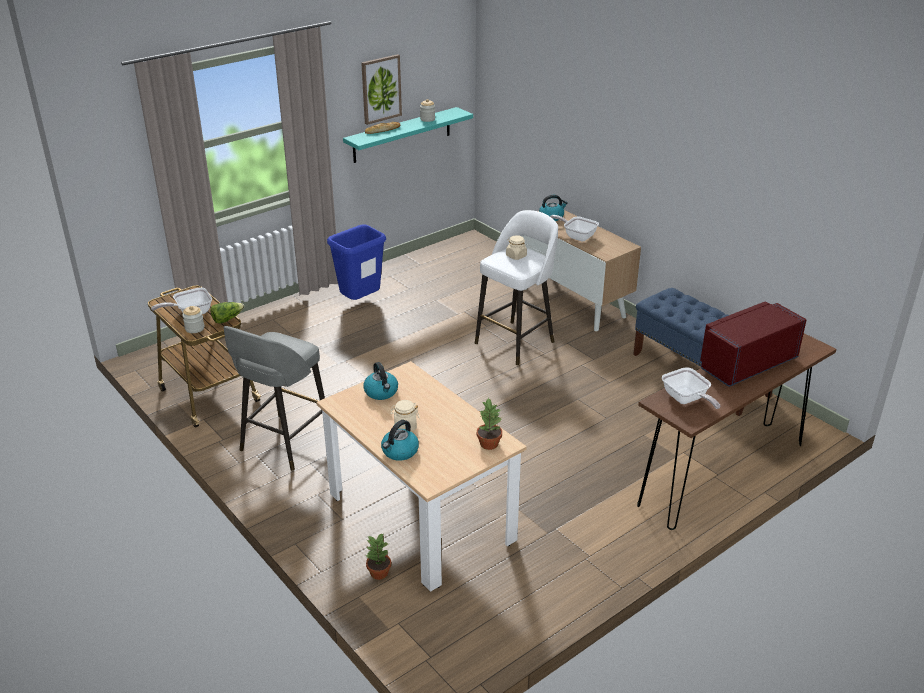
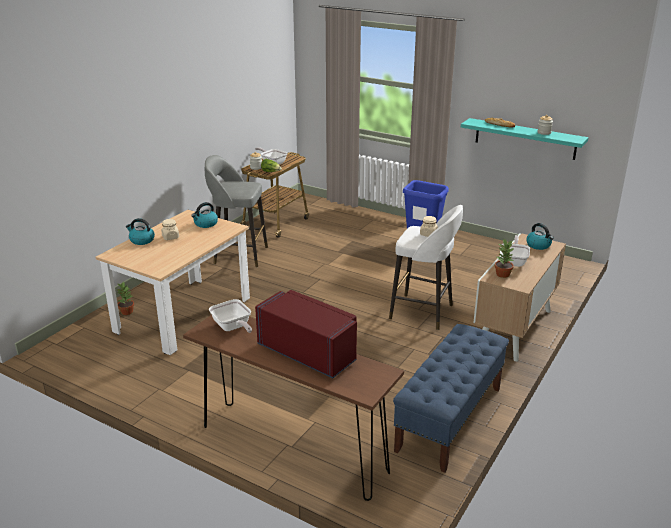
camera: 70 degrees right, 5 degrees down
(381, 89) = (511, 91): picture -> none
(488, 443) = (158, 265): potted plant -> potted plant (503, 274)
(686, 400) = (232, 327): frying pan -> frying pan turned 75 degrees counterclockwise

